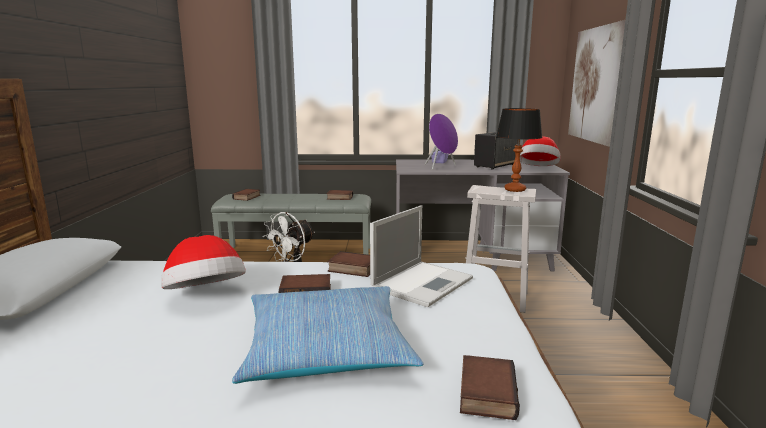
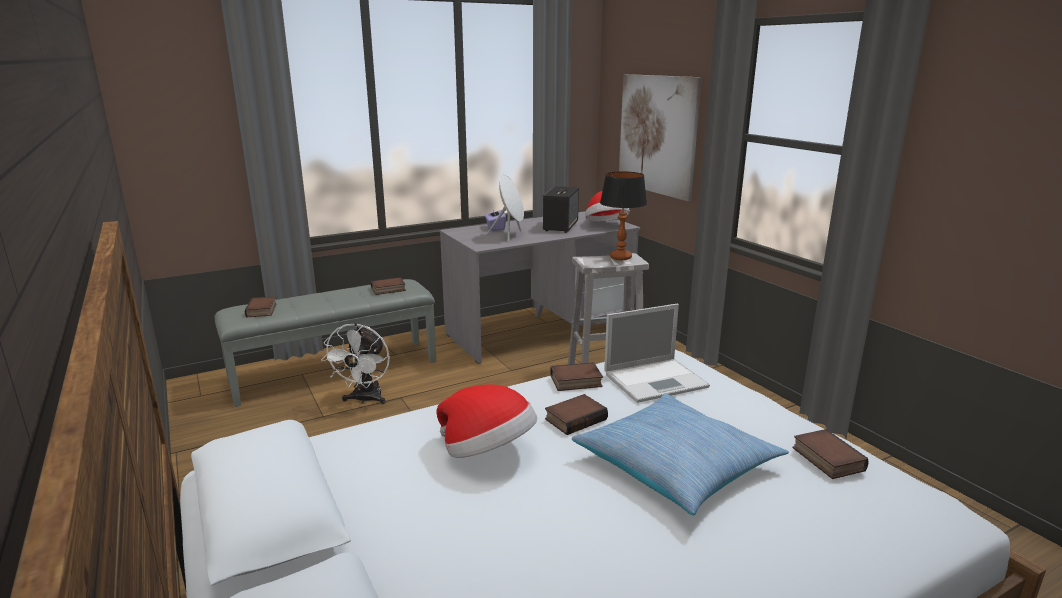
camera: 30 degrees left, 5 degrees up
(423, 283) = (657, 380): laptop -> laptop turned 60 degrees clockwise
(441, 167) = (510, 236): purple speaker -> white speaker

